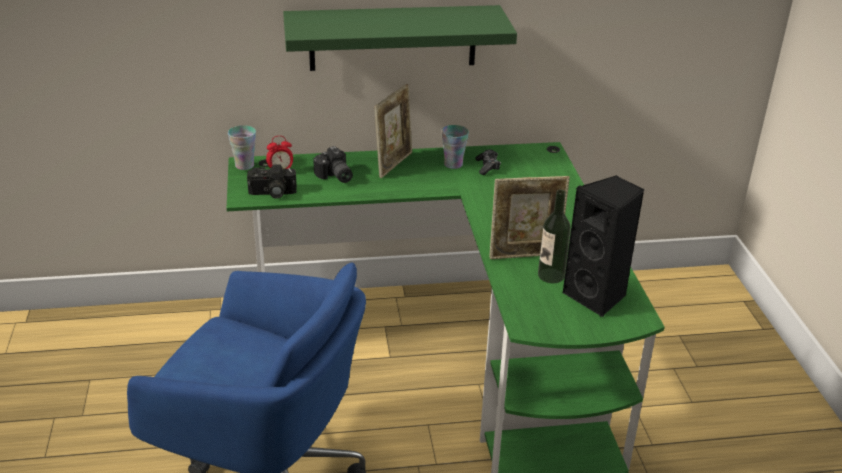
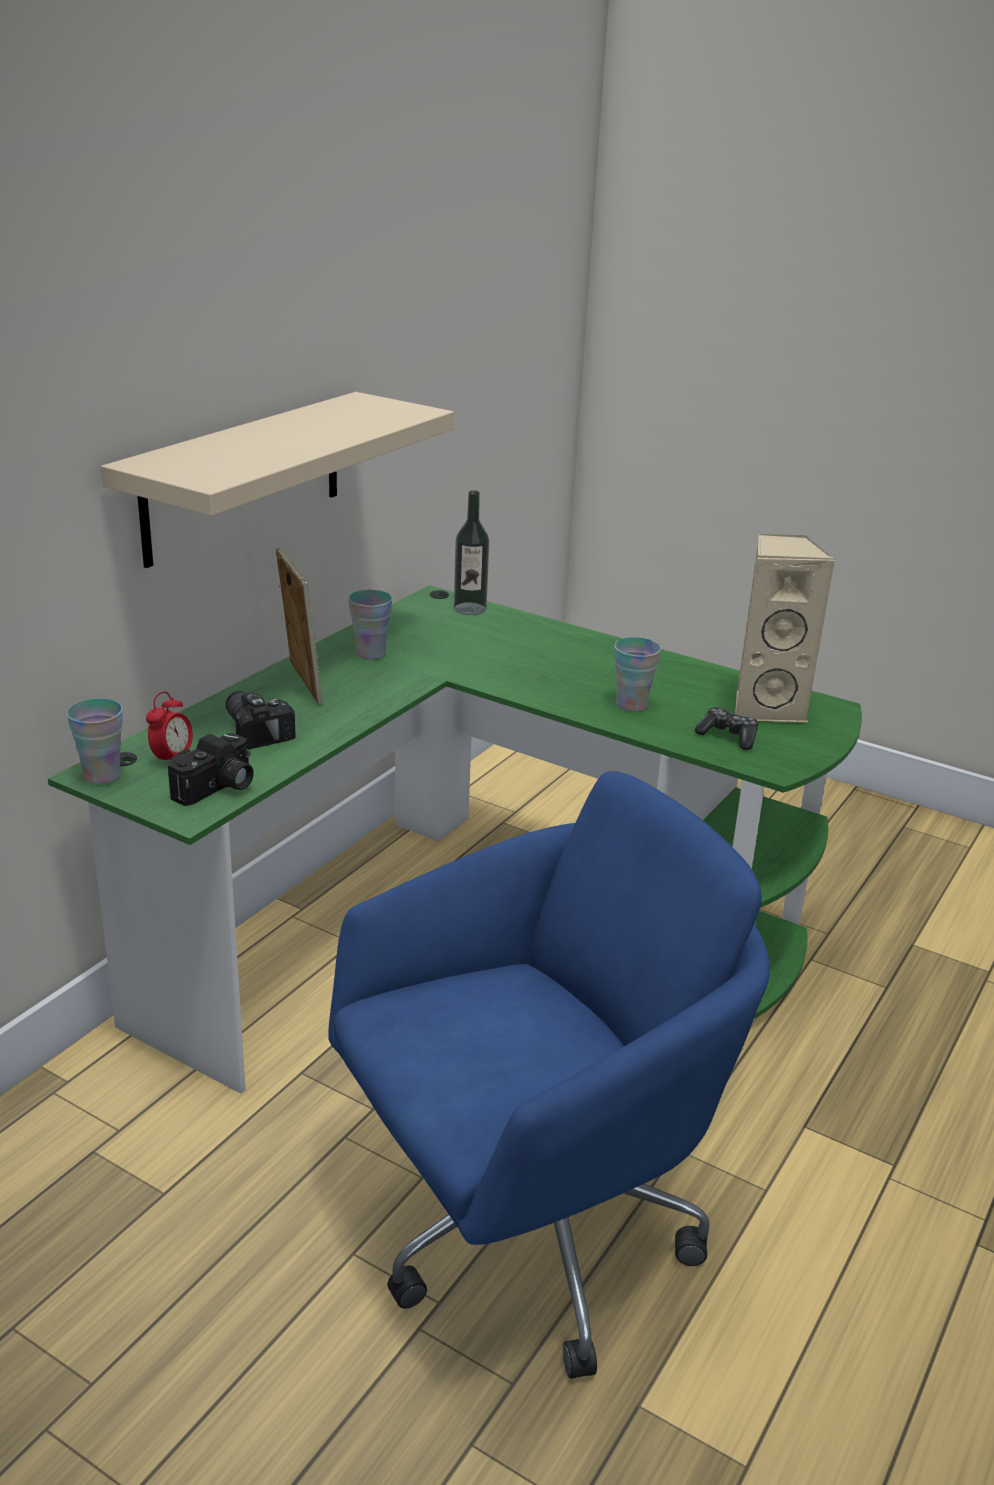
camera: 50 degrees left, 5 degrees down
(334, 177) = (258, 730): camera -> camera turned 135 degrees counterclockwise
(393, 38) = (244, 477): green shelf -> beige shelf
(487, 167) = (412, 640): game controller -> game controller (728, 736)
(525, 254) = (631, 705): picture frame -> cup
(551, 275) = (693, 711): bottle -> bottle (470, 608)
(597, 297) = (766, 708): black speaker -> beige speaker

